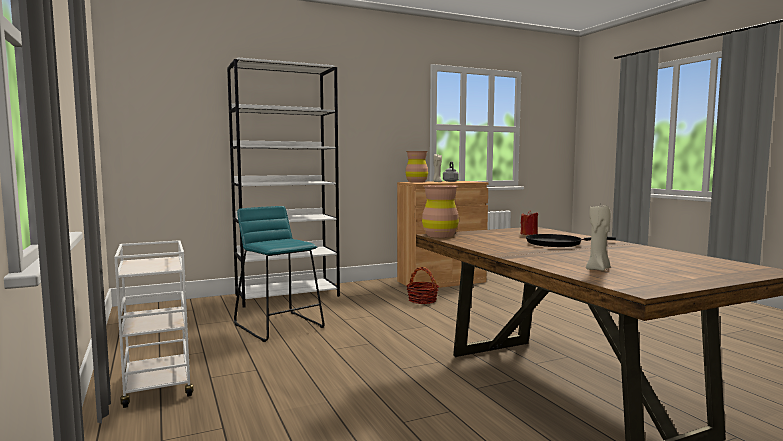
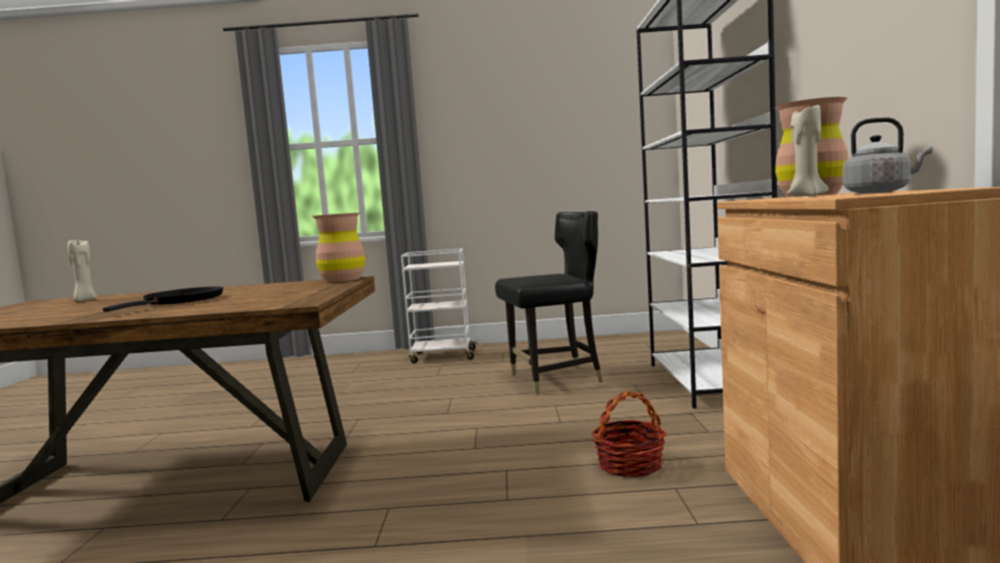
camera: 115 degrees right, 0 degrees up
(280, 326) = (556, 380): turquoise stool -> black chair
(529, 234) = (260, 298): red candle -> none

